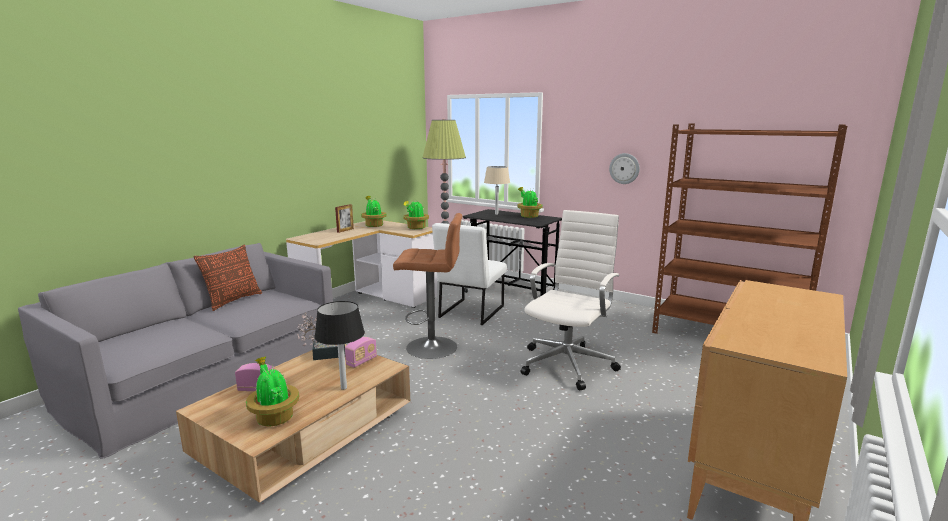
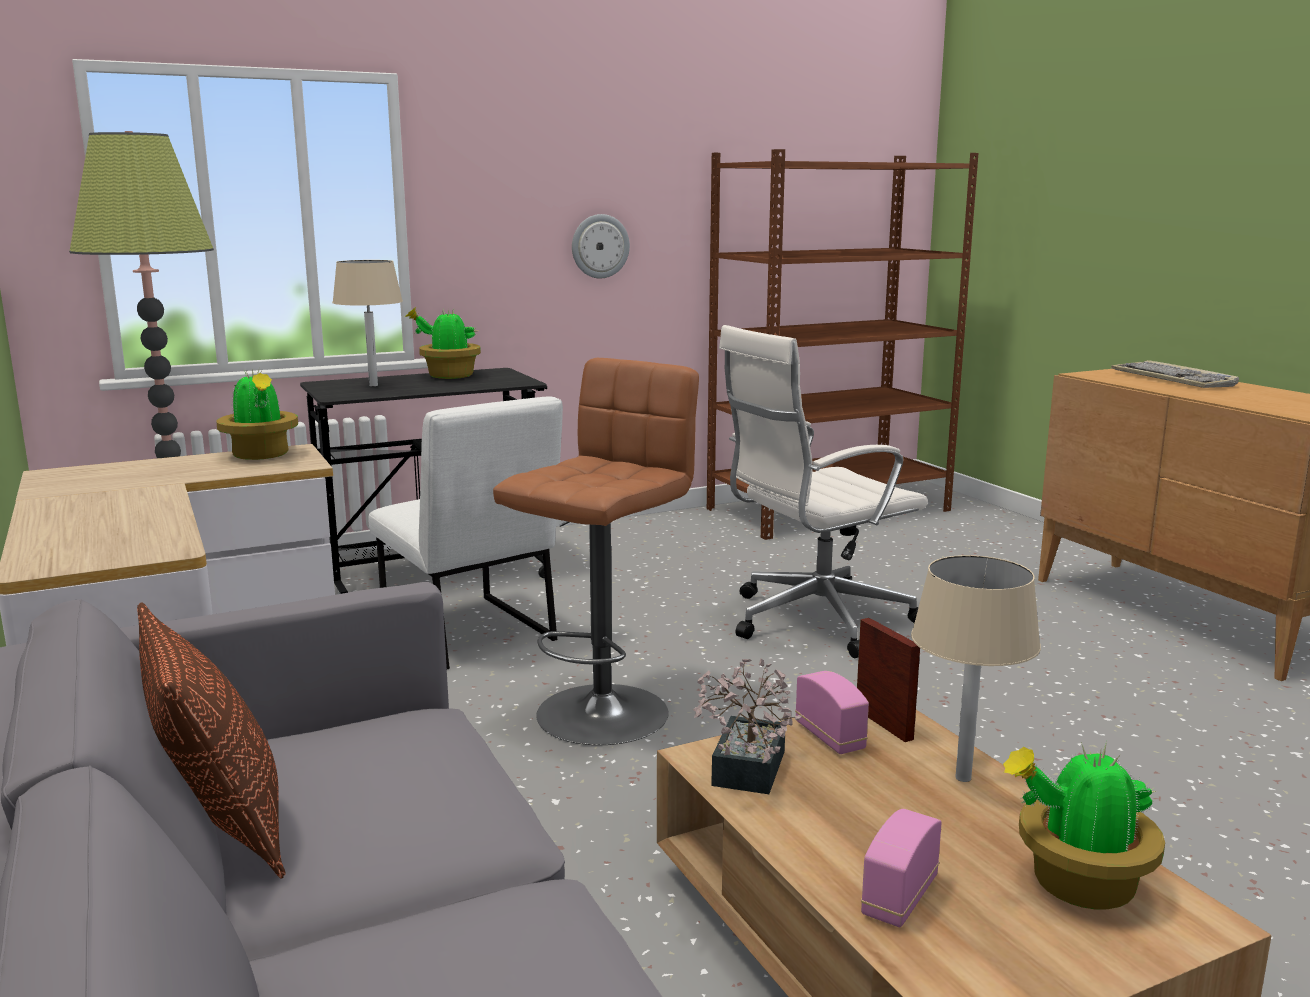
camera: 60 degrees left, 0 degrees up
(343, 388) = (963, 778): black table lamp -> beige table lamp
(345, 230) = (92, 510): picture frame -> picture frame (883, 724)
(374, 225) = (115, 480): potted plant -> none
(568, 363) = (814, 620): white office chair -> white office chair turned 90 degrees counterclockwise
(799, 304) = (1174, 379): none -> keyboard

